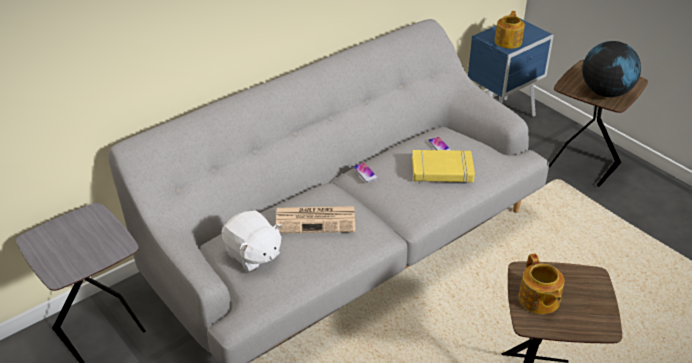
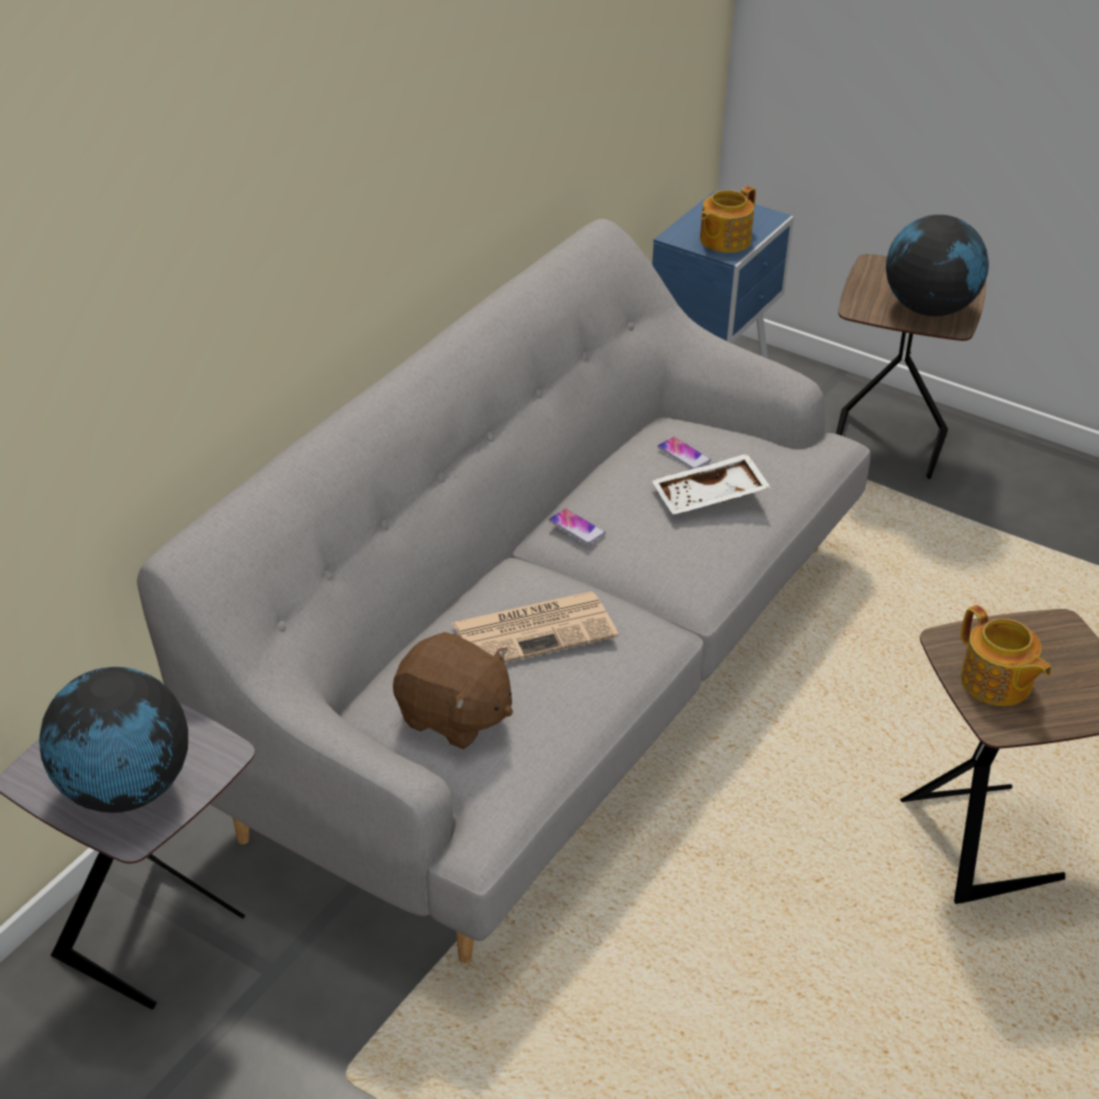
camera: 20 degrees left, 0 degrees up
(68, 254) = (123, 790): none -> globe
(253, 255) = (453, 717): white plush toy -> brown plush toy
(442, 171) = (710, 498): yellow book -> white tray
(508, 41) = (723, 240): teapot -> teapot turned 135 degrees counterclockwise

